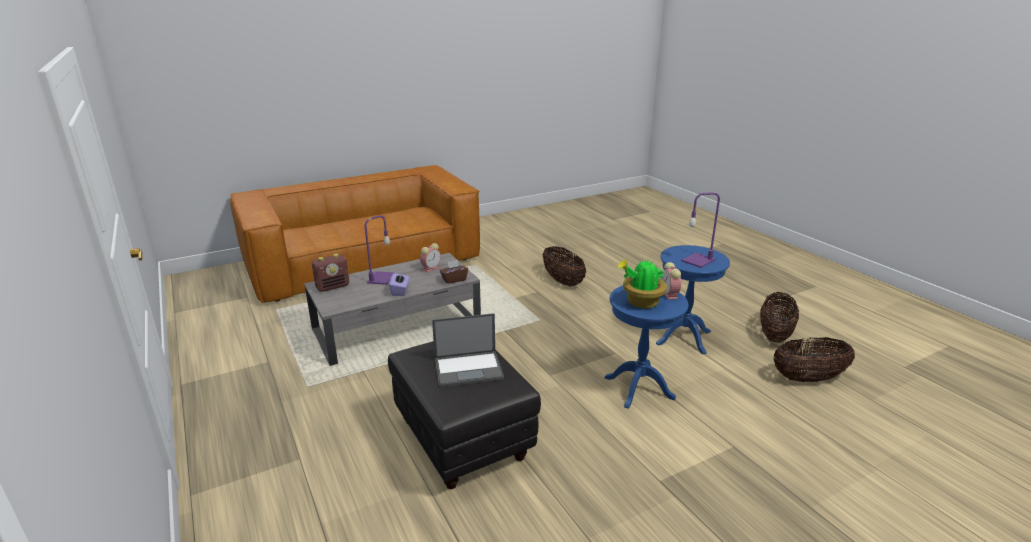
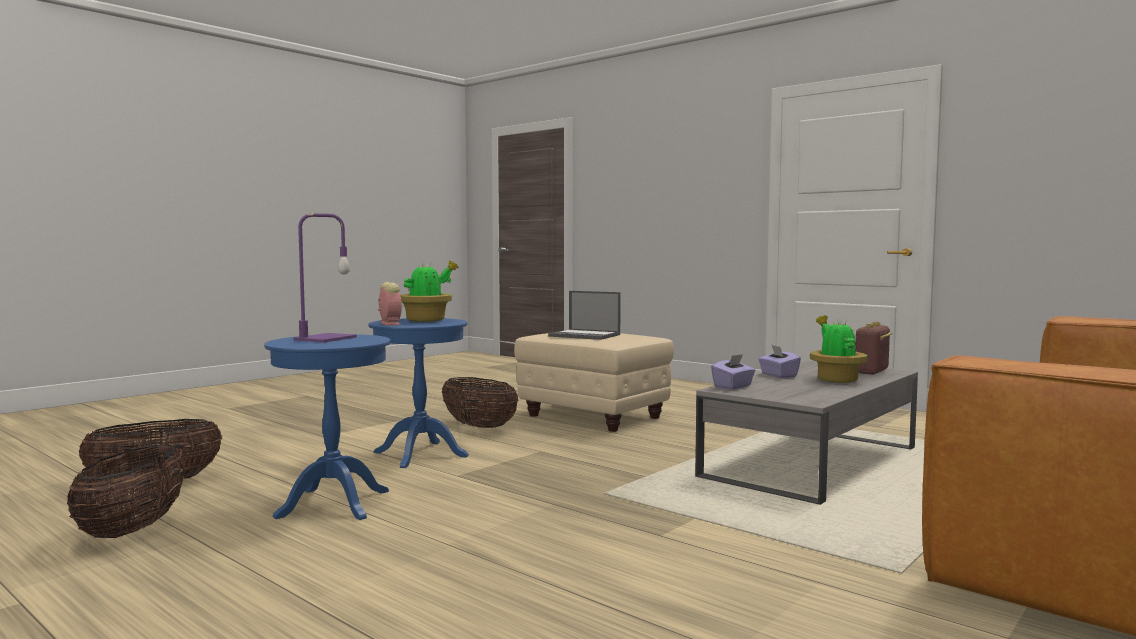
camera: 160 degrees right, 20 degrees down
(381, 278) = (836, 380): purple table lamp -> potted plant
(431, 268) = (797, 391): alarm clock -> none
(454, 279) = (733, 386): brown tissue box -> purple tissue box
(462, 439) = (594, 416): black ottoman -> beige ottoman
(469, 368) = (585, 335): laptop -> laptop turned 120 degrees counterclockwise
(563, 281) = (622, 566): basket -> basket (479, 427)

